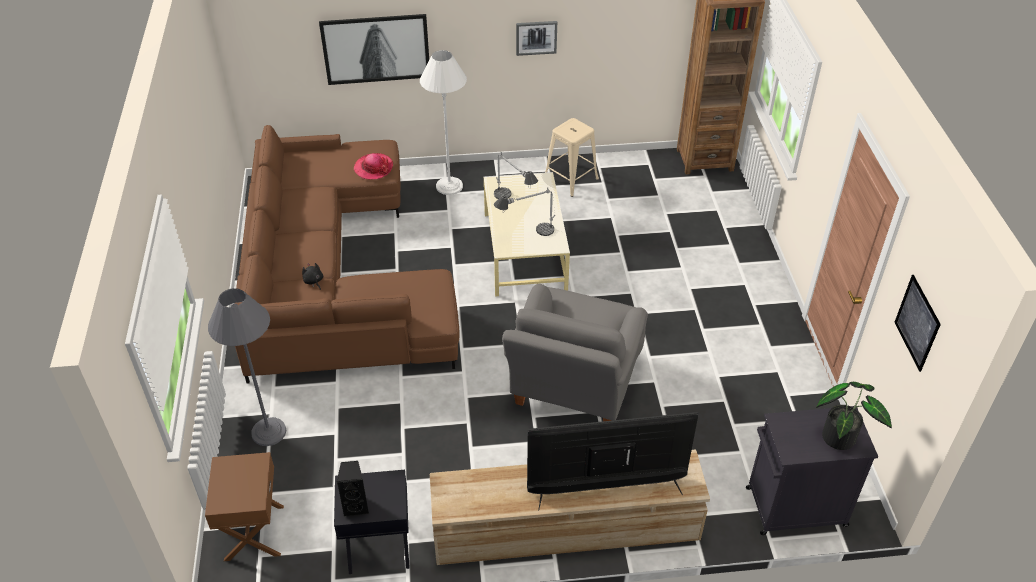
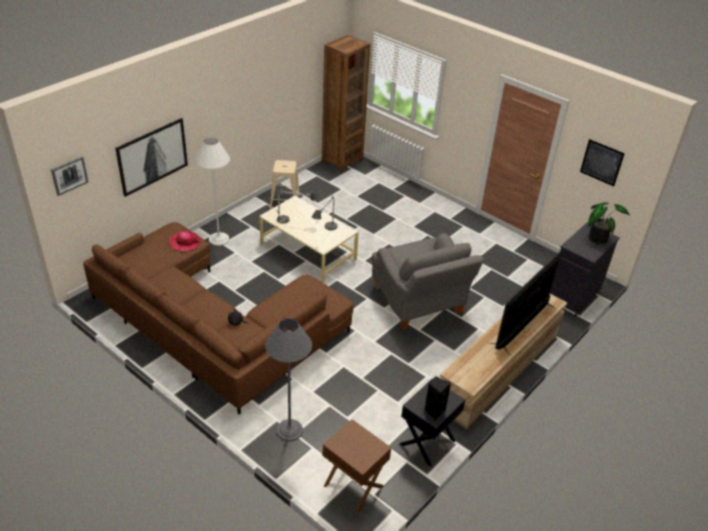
camera: 45 degrees left, 5 degrees down
(536, 37) = (245, 112): picture -> picture (69, 175)

